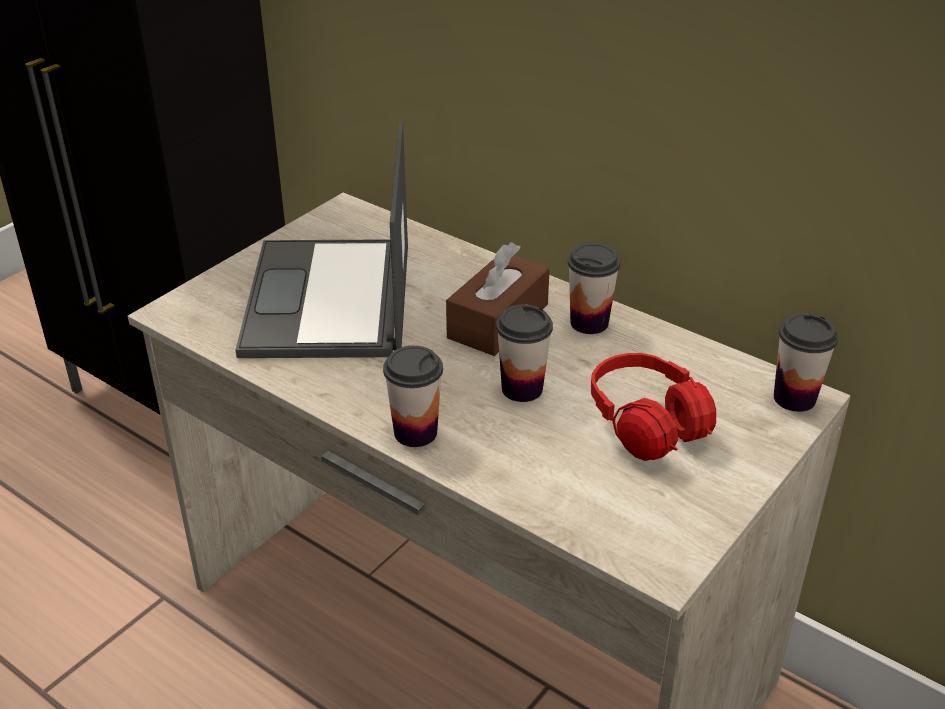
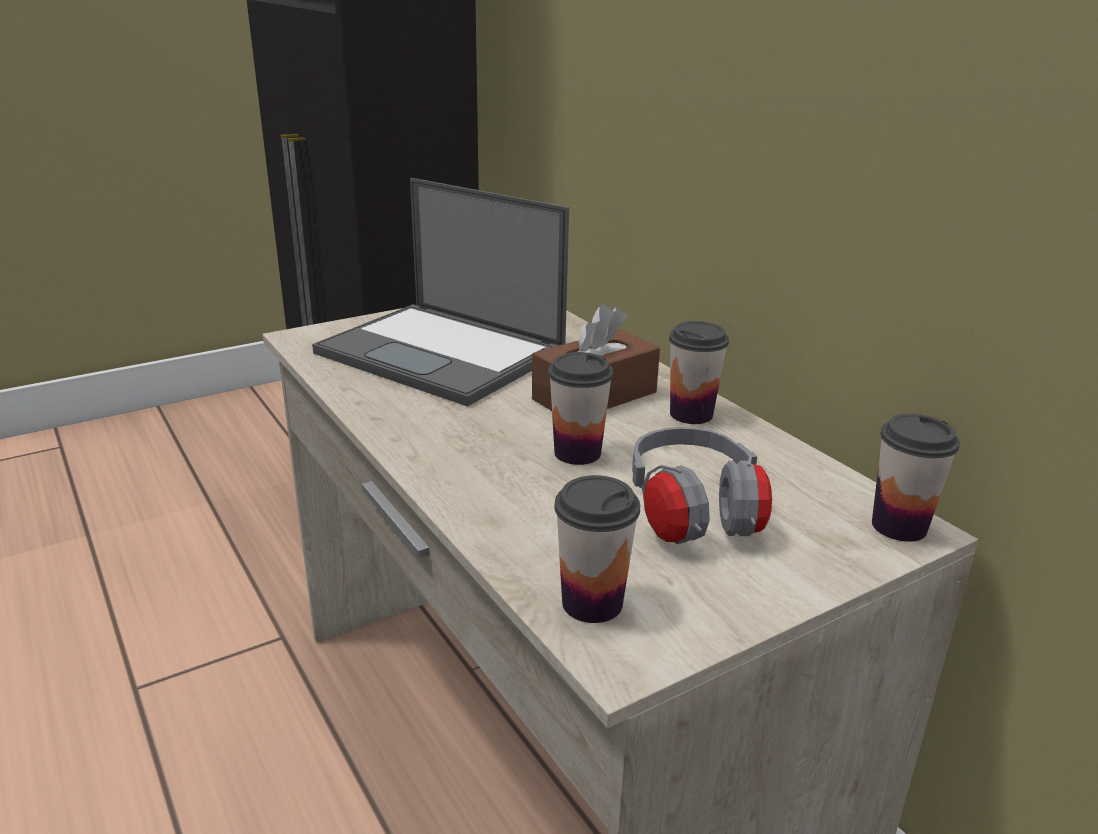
camera: 20 degrees right, 10 degrees down
(329, 301) = (444, 353): laptop -> laptop turned 75 degrees counterclockwise
(415, 432) = (437, 465): cup -> cup (592, 603)
(646, 429) = (693, 517): red headphones -> grey headphones

